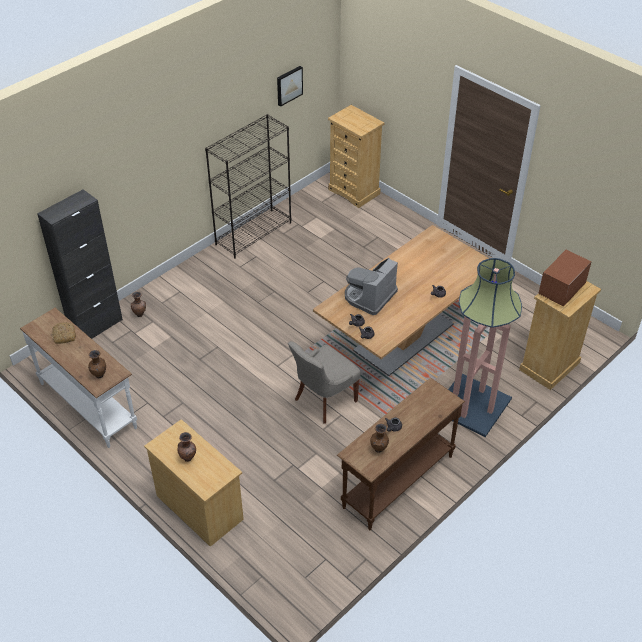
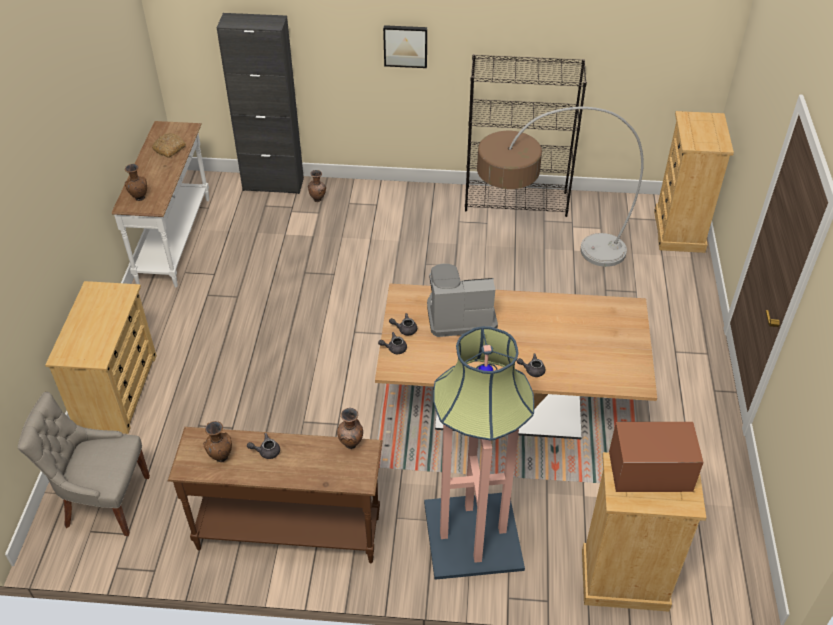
camera: 50 degrees right, 0 degrees up
(188, 458) = (92, 320): brown vase -> brown vase (351, 445)
(289, 85) = (634, 38): picture -> picture (405, 45)
(313, 254) = (543, 260): none -> floor lamp
(324, 400) = (344, 397): grey chair -> grey chair (105, 502)

